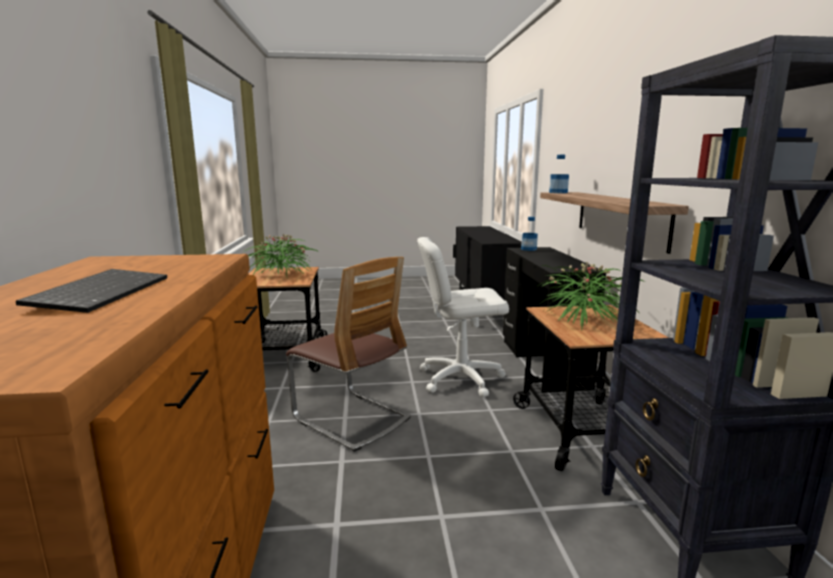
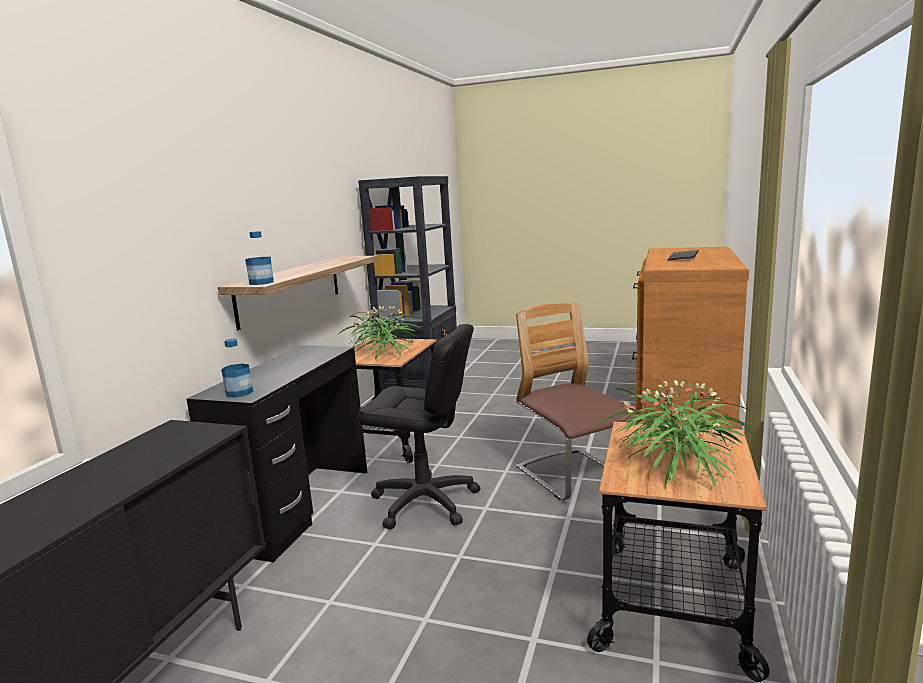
camera: 155 degrees left, 0 degrees up
(460, 378) = (425, 502): white office chair -> black office chair

